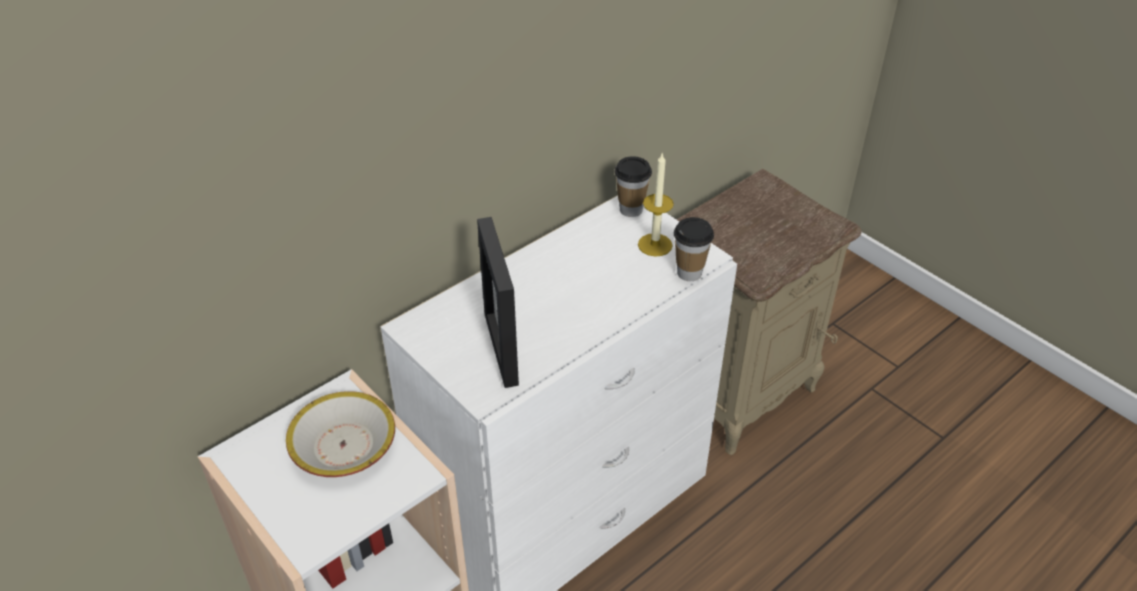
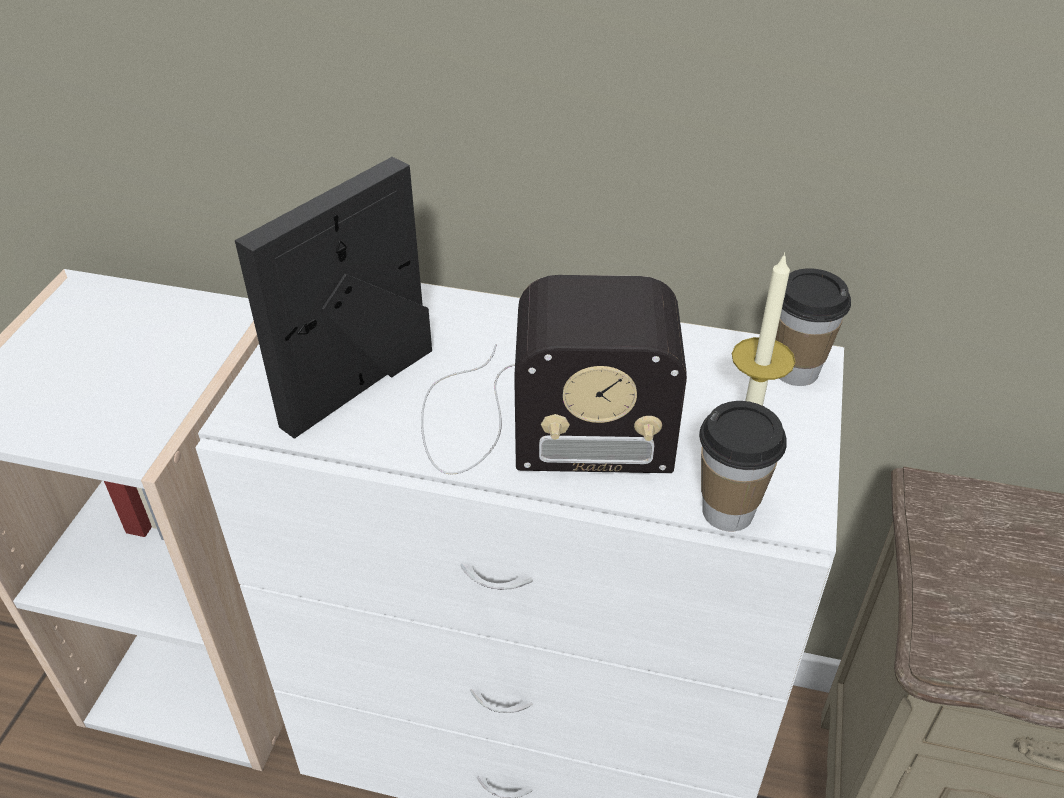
camera: 55 degrees right, 0 degrees up
(343, 445) = (144, 361): bowl -> none
(588, 301) = (536, 424): none -> radio

